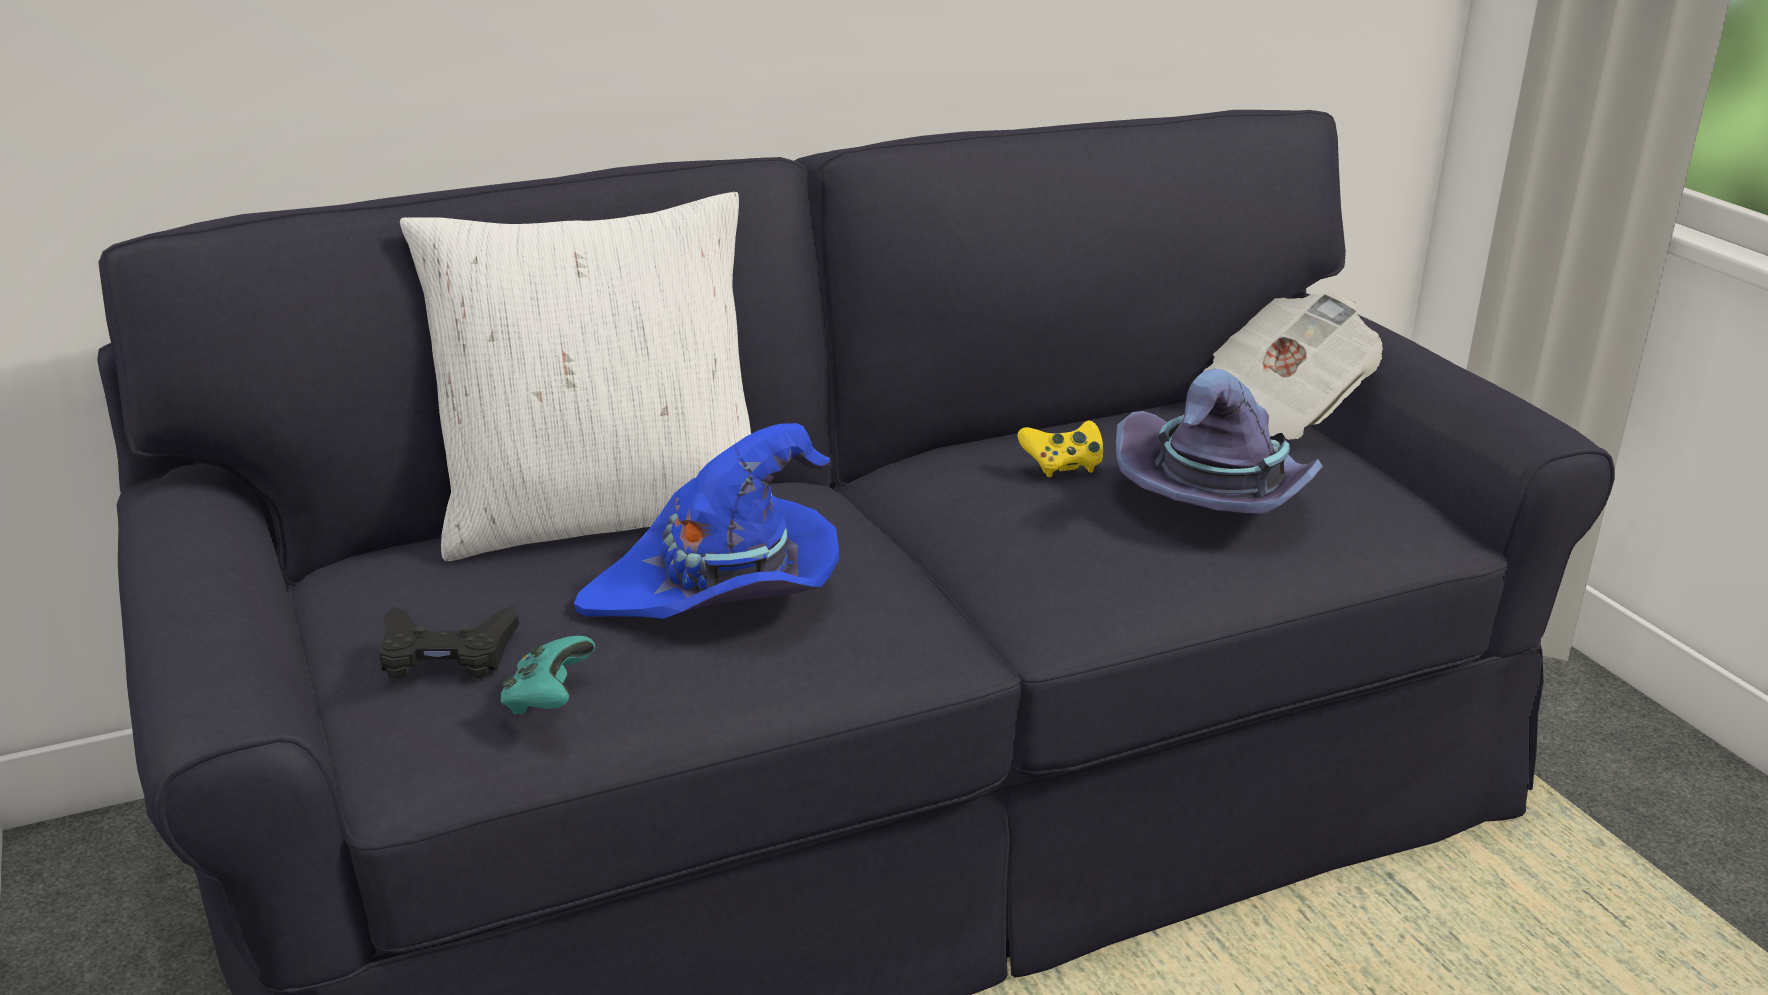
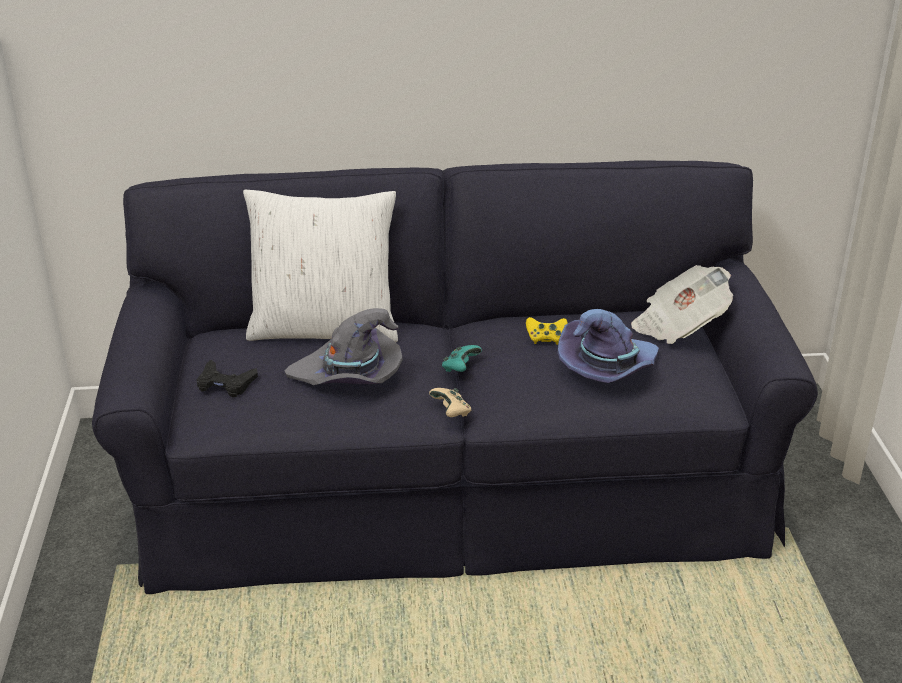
camera: 20 degrees right, 5 degrees up
(548, 699) = (254, 411): turquoise game controller -> turquoise game controller (460, 367)
(721, 591) = (349, 376): blue hat -> grey hat
(971, 627) = (451, 412): none -> beige game controller

